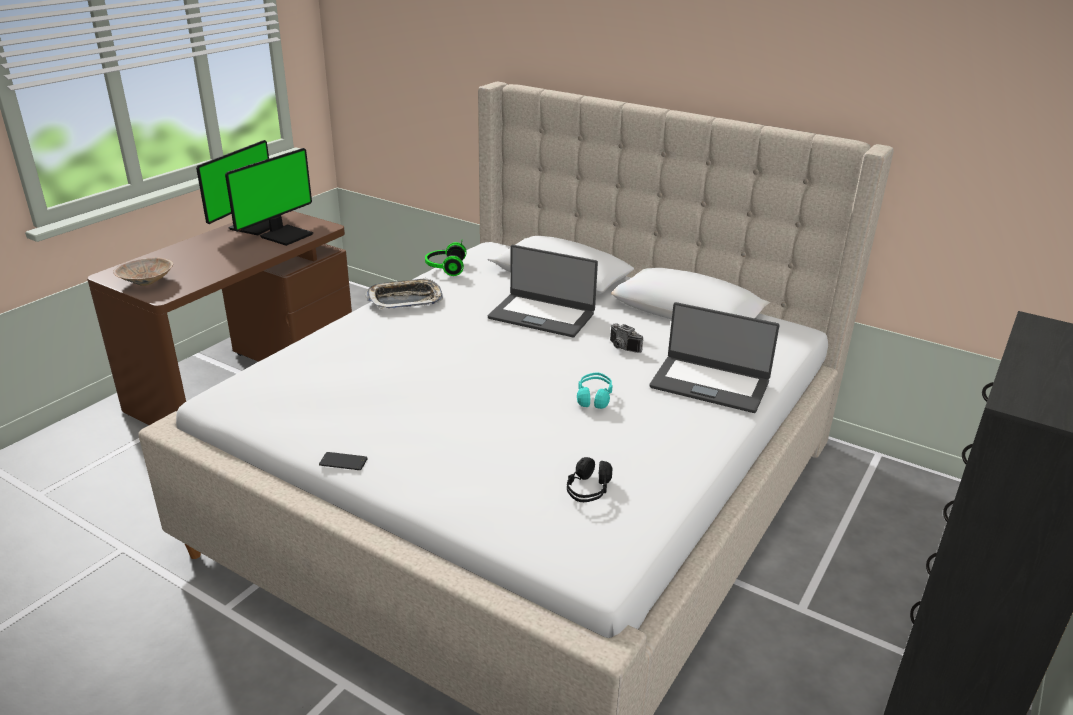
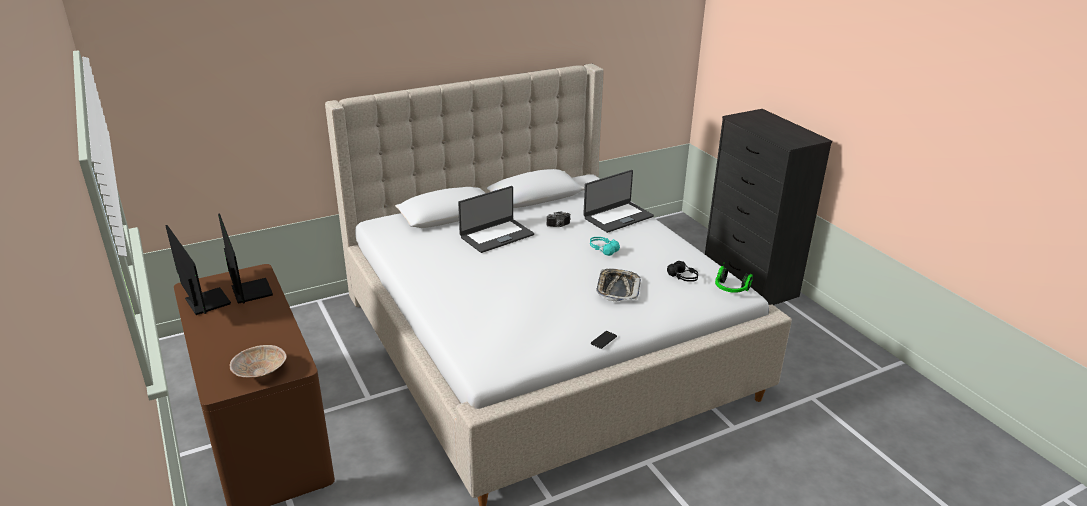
camera: 60 degrees left, 0 degrees up
(405, 299) = (420, 273): tray -> tray (617, 288)
(445, 268) = (389, 247): headphones -> headphones (730, 289)

